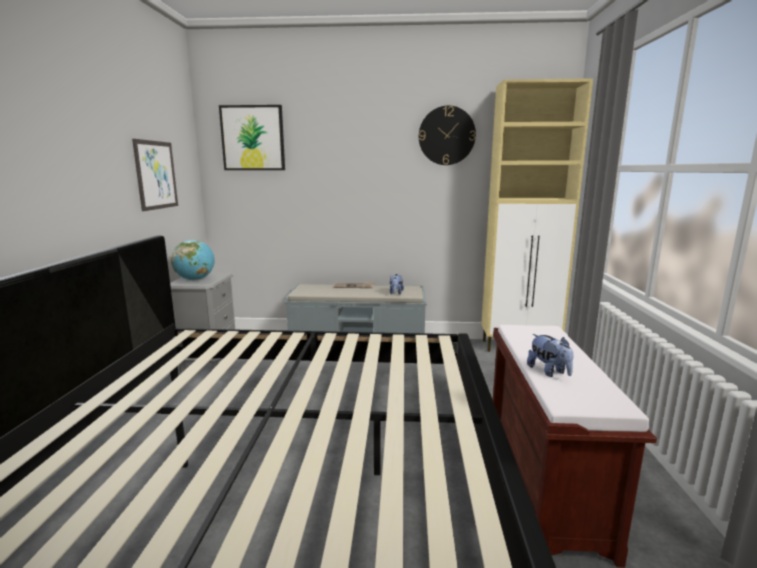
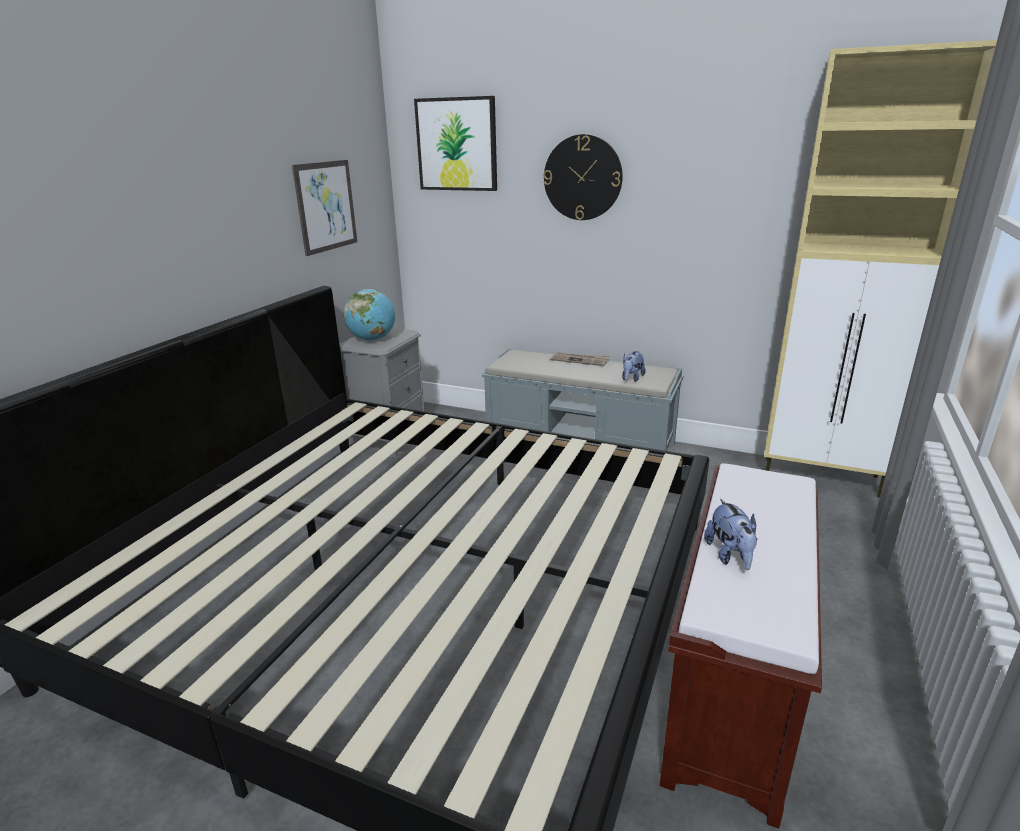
camera: 20 degrees right, 10 degrees up
(446, 136) = (736, 140): wall clock -> wall clock (582, 178)

